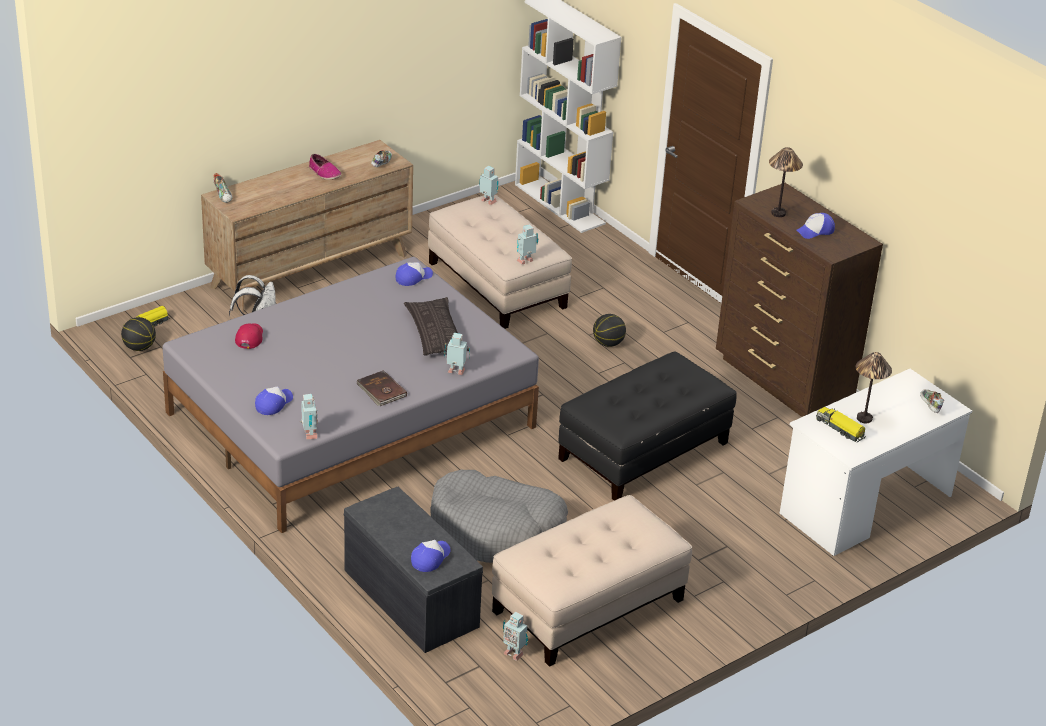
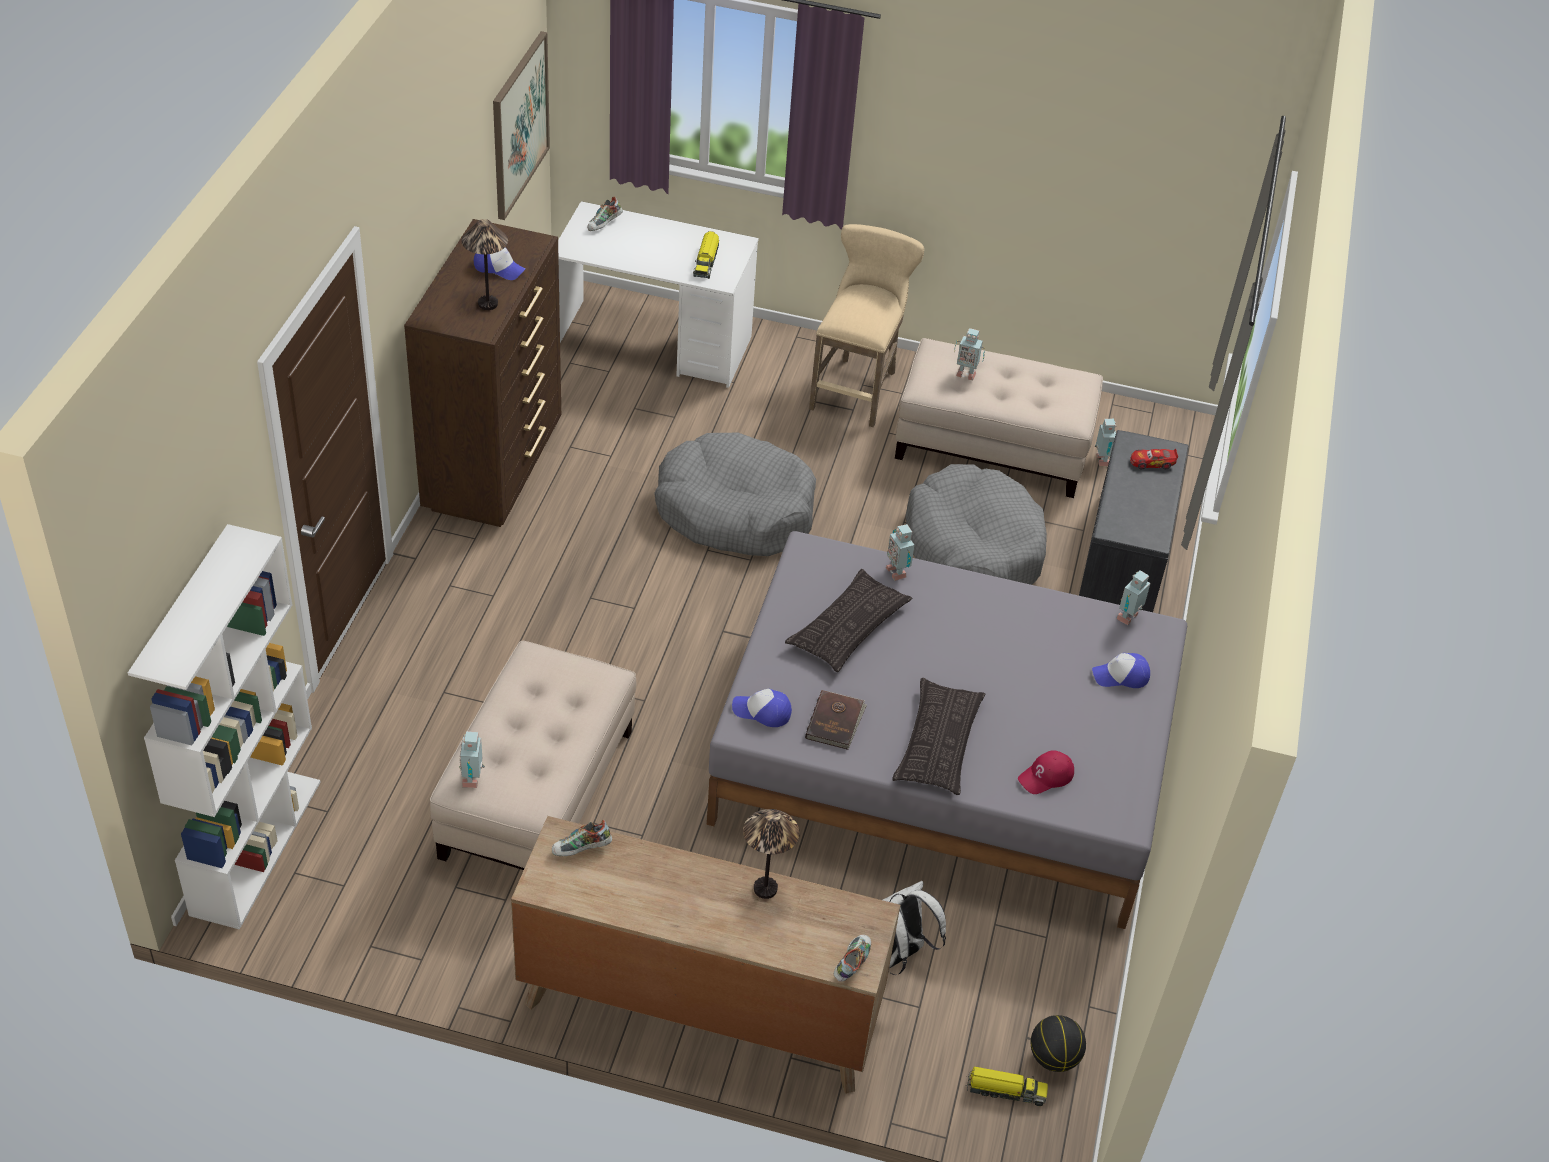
camera: 130 degrees left, 10 degrees up
(318, 317) = (938, 743): none -> pillow
(324, 173) = (673, 895): shoe -> none
(381, 391) = (997, 608): brown book -> brown book (835, 721)
(430, 558) = (1152, 462): cap -> toy car
(526, 261) = (584, 664): toy robot -> toy robot (965, 373)
(608, 343) = (566, 628): basketball -> none
(644, 451) = (735, 511): black ottoman -> grey dog bed
(722, 576) = (857, 388): none -> beige stool
(864, 418) = (672, 254): table lamp -> table lamp (766, 889)
(979, 289) = (519, 125): none -> picture

